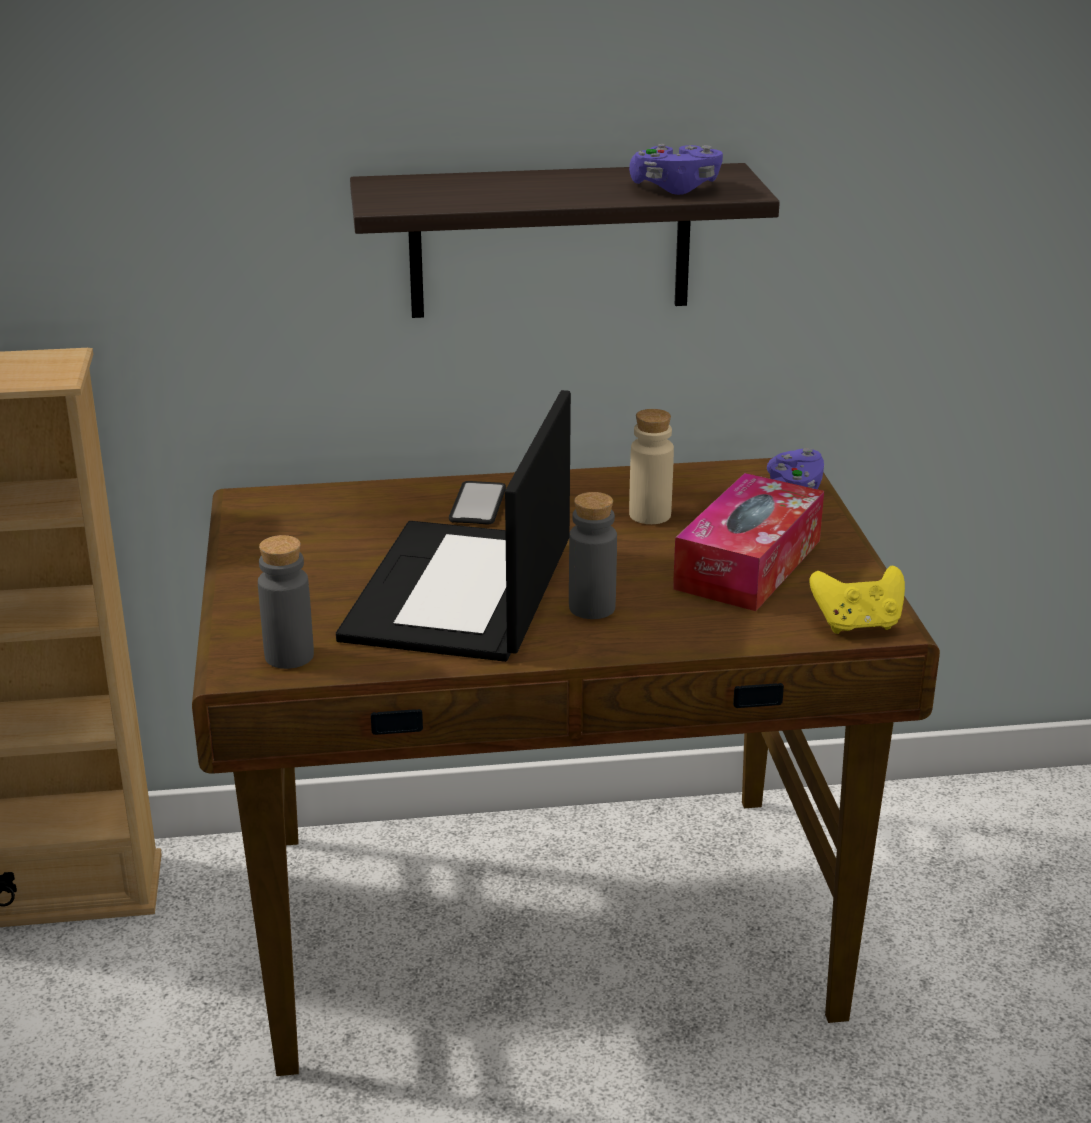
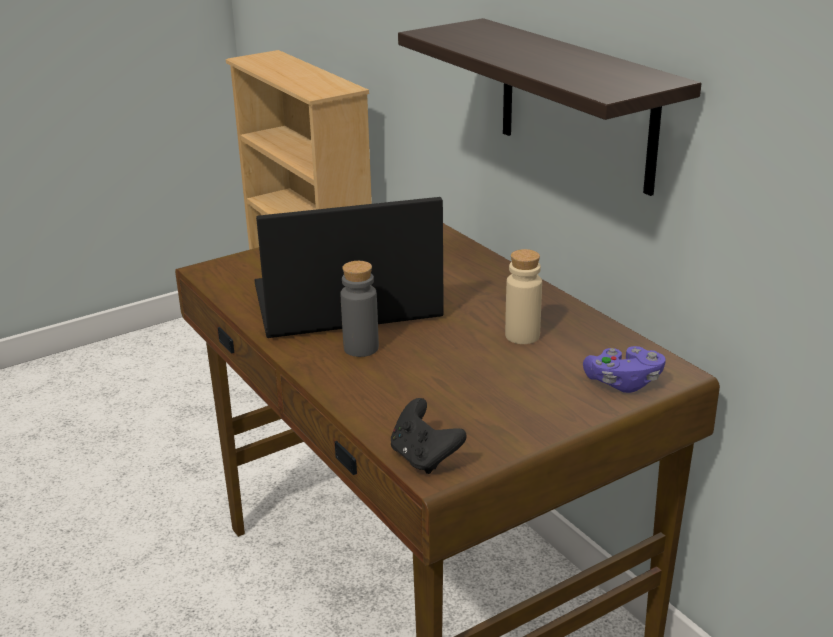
camera: 65 degrees right, 0 degrees up
(289, 656) = (230, 277): grey bottle -> none
(477, 504) = (472, 276): phone -> none
(675, 188) = (582, 76): purple game controller -> none
(748, 564) = (482, 391): tissue box -> none
(857, 624) = (424, 458): yellow game controller -> black game controller

